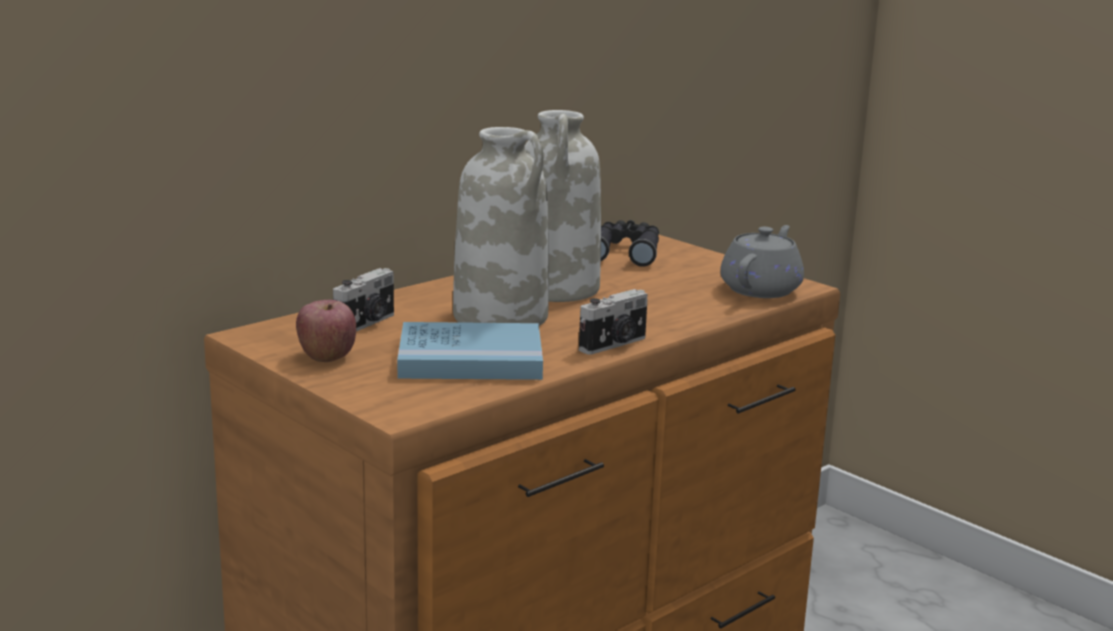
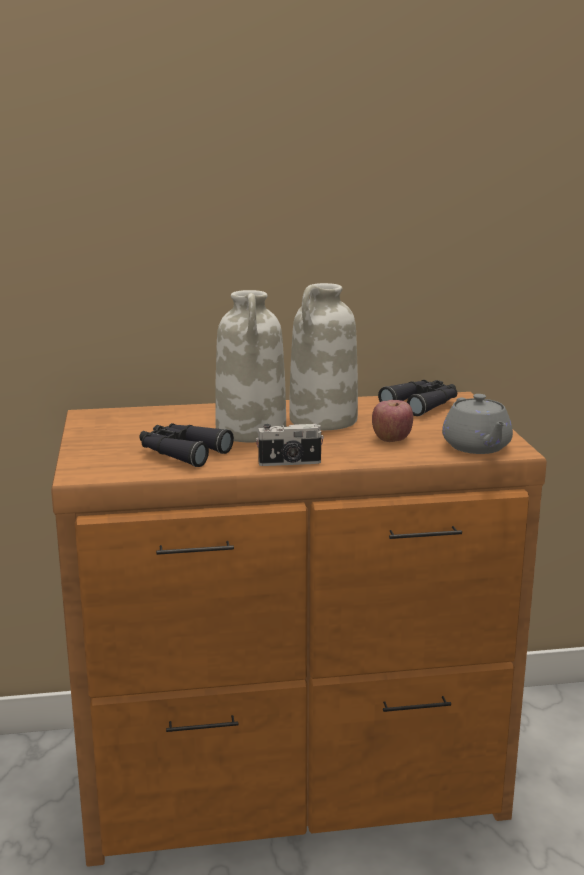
camera: 35 degrees right, 0 degrees up
(327, 356) = (104, 434): apple -> apple (391, 438)
(367, 323) = (163, 420): camera -> none
(470, 358) = (181, 452): blue book -> black binoculars
(761, 289) = (477, 447): grey teapot -> grey teapot turned 105 degrees clockwise

